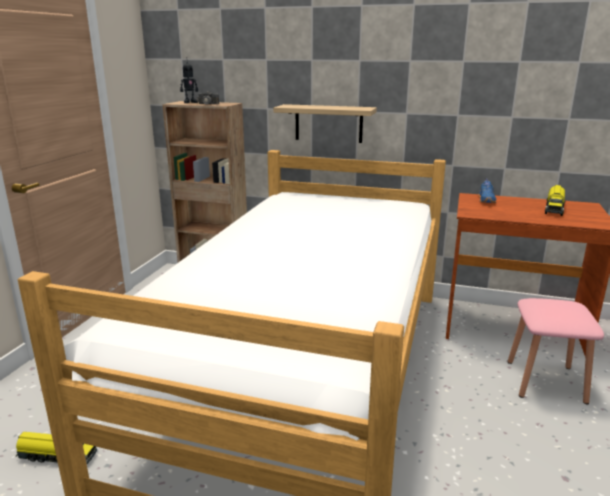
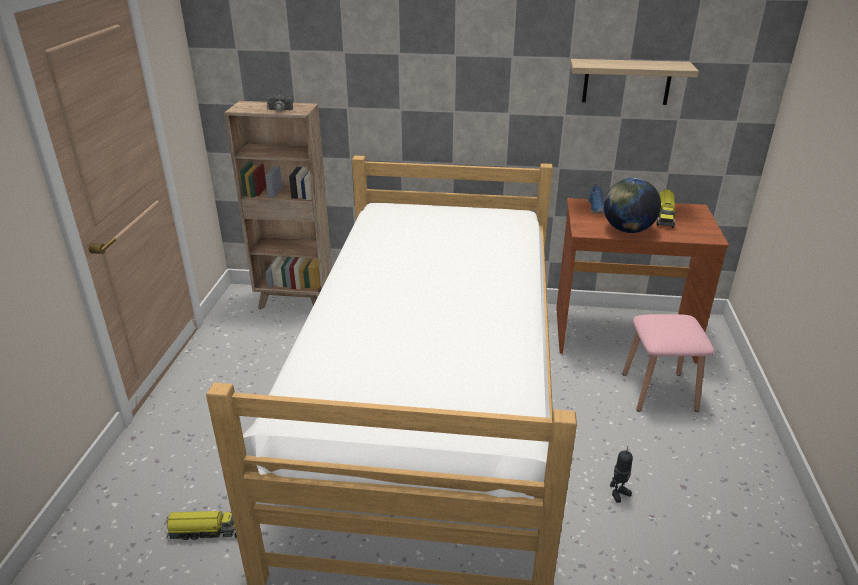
camera: 10 degrees left, 10 degrees up
(190, 102) = (255, 105): toy robot -> toy robot (618, 493)
(328, 123) = (421, 125): shelf -> shelf (626, 82)
(514, 215) = (627, 230): none -> globe

